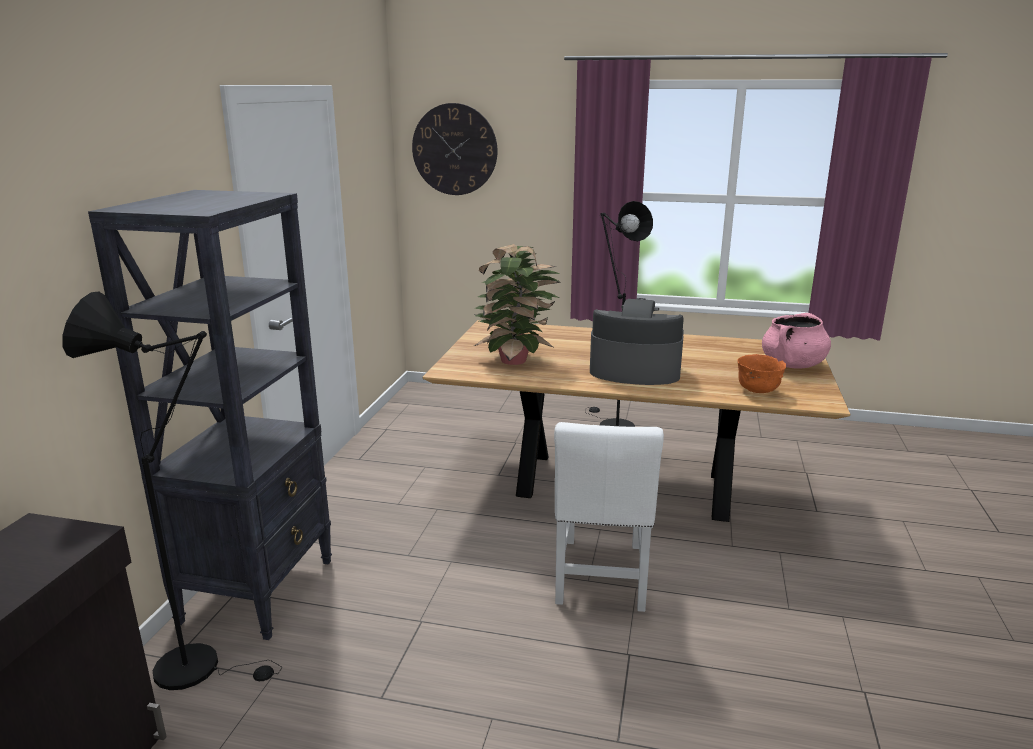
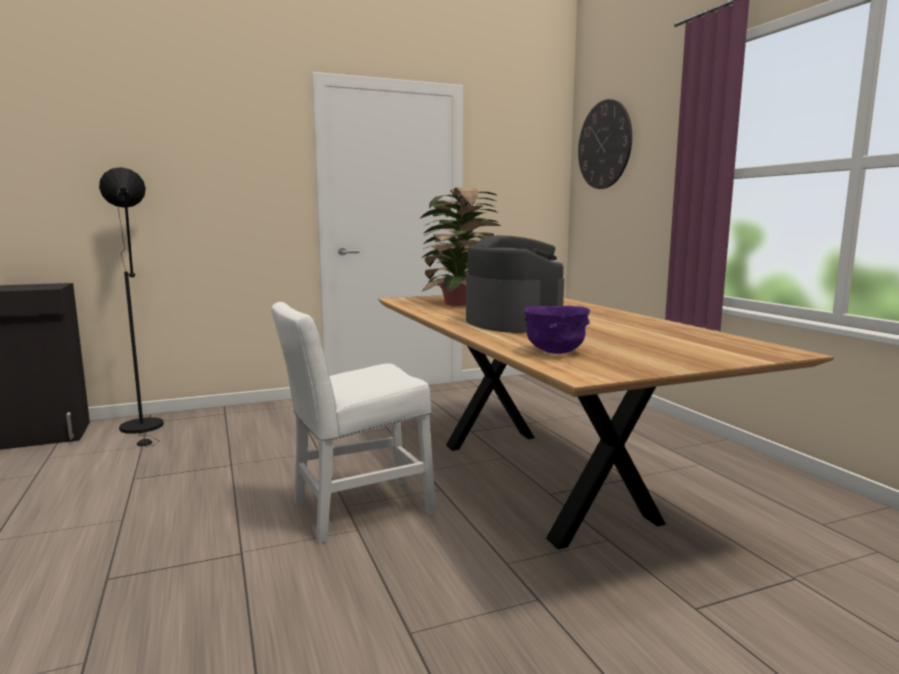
camera: 55 degrees right, 10 degrees down
(259, 589) = (231, 417): black bookcase -> none
(612, 425) = (653, 445): black floor lamp -> none
(757, 391) = (555, 353): orange bowl -> purple bowl
(792, 365) = (695, 355): pink cooking pot -> none

